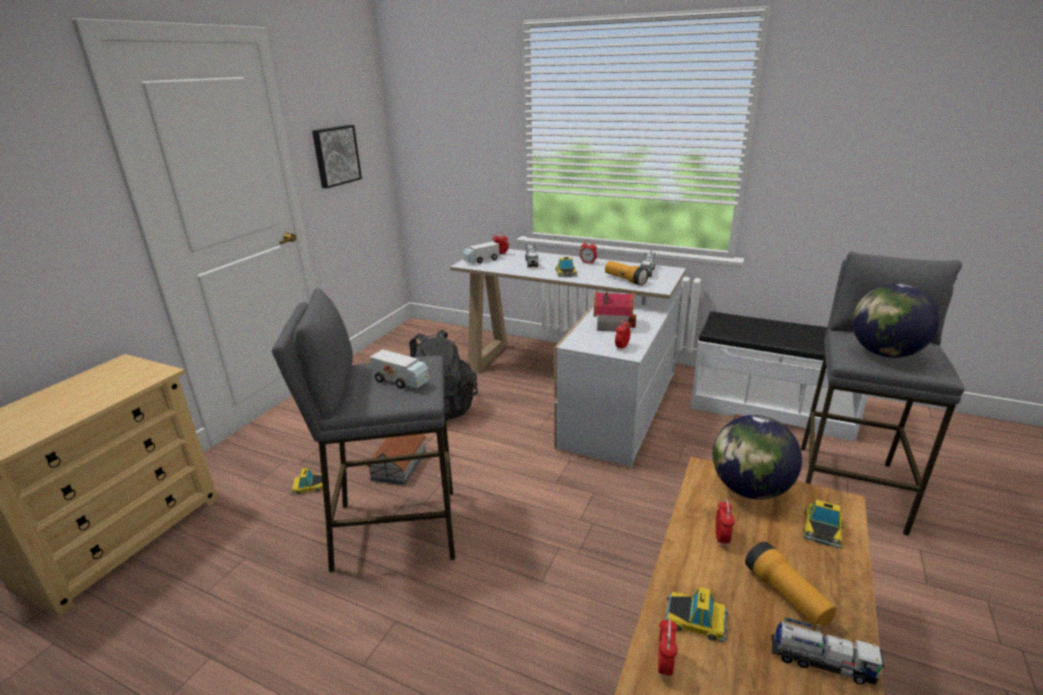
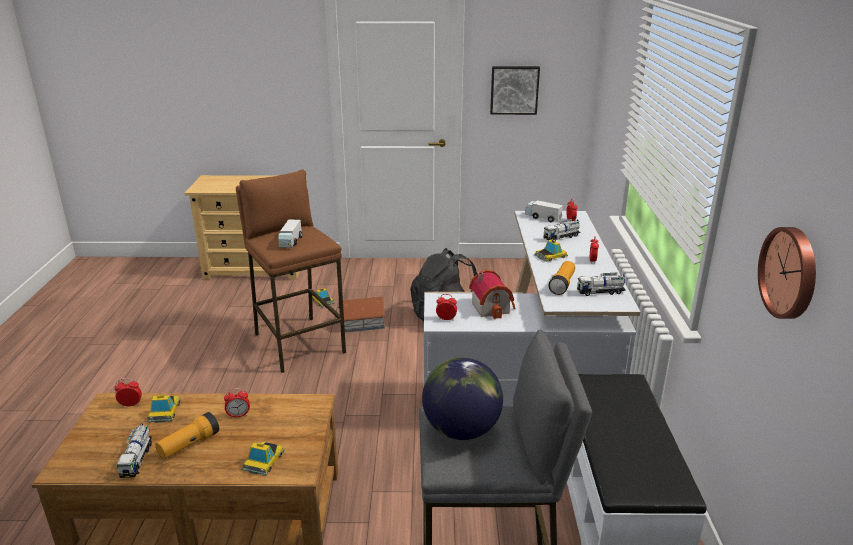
camera: 65 degrees right, 0 degrees up
(395, 529) = (299, 343): grey stool -> brown stool
(749, 489) = (299, 424): globe -> none
(822, 528) = (263, 460): toy car -> toy car turned 105 degrees clockwise
(884, 155) = (790, 272): none -> wall clock

